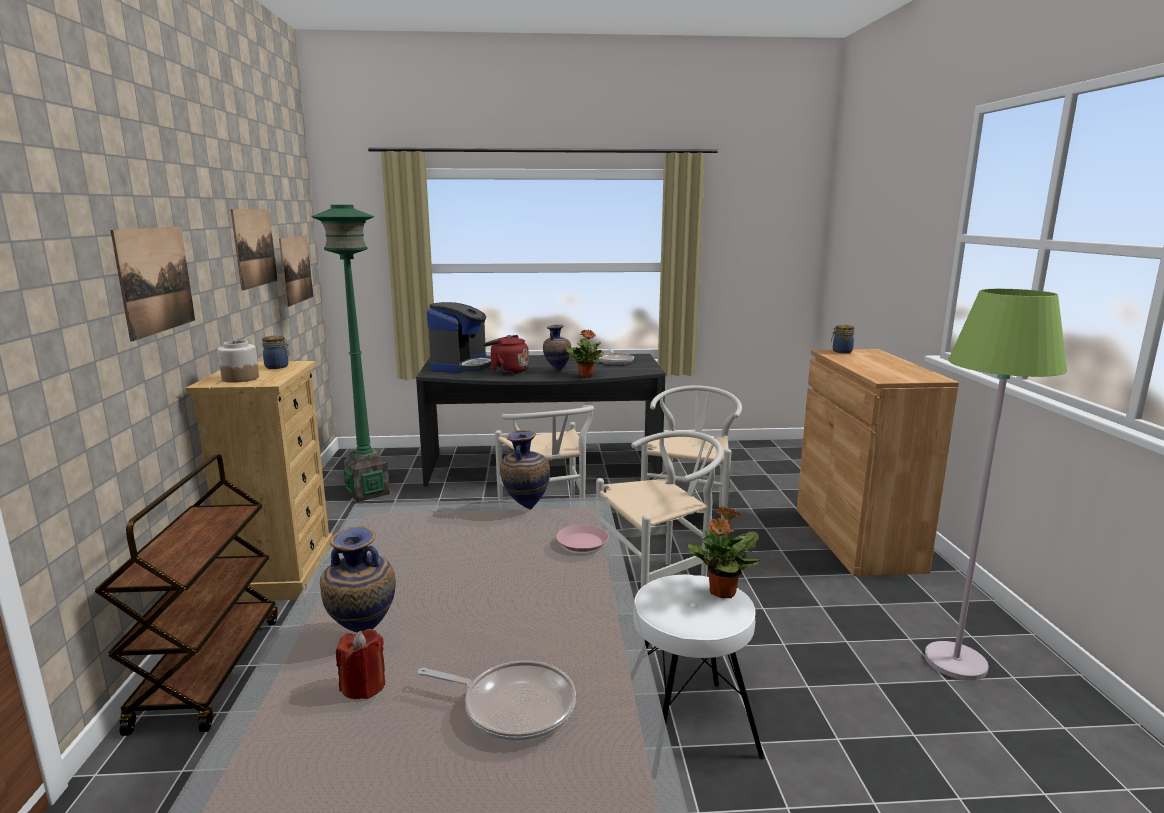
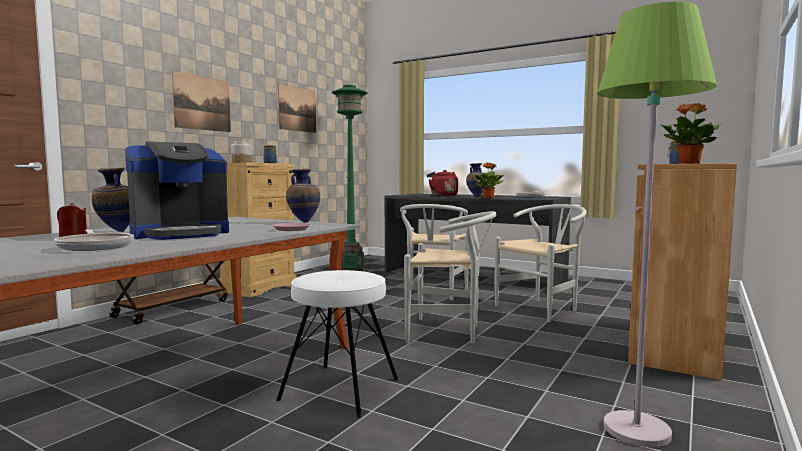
camera: 35 degrees right, 10 degrees down
(296, 269) = (339, 132): picture -> none
(462, 366) = (422, 194): coffee machine -> coffee machine (180, 234)
(722, 593) = (364, 277): potted plant -> potted plant (688, 164)

